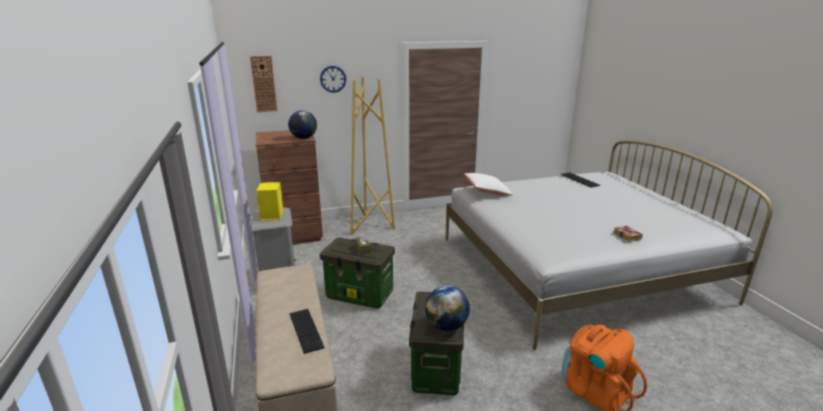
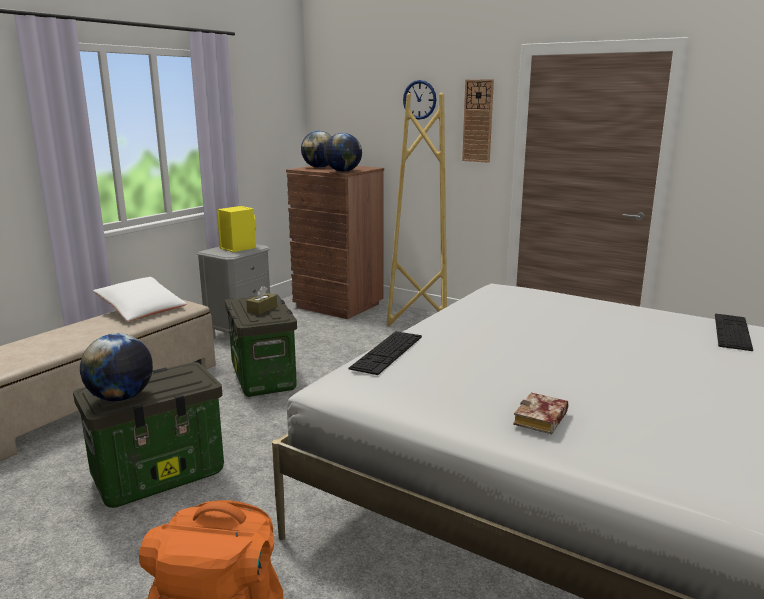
camera: 50 degrees right, 5 degrees down
(264, 84) = (342, 102): wall clock -> wall clock (478, 121)
(271, 138) = (319, 167): none -> globe
(306, 330) = (65, 344): keyboard -> keyboard (387, 352)
(487, 191) = (504, 294): white pillow -> white pillow (141, 310)

